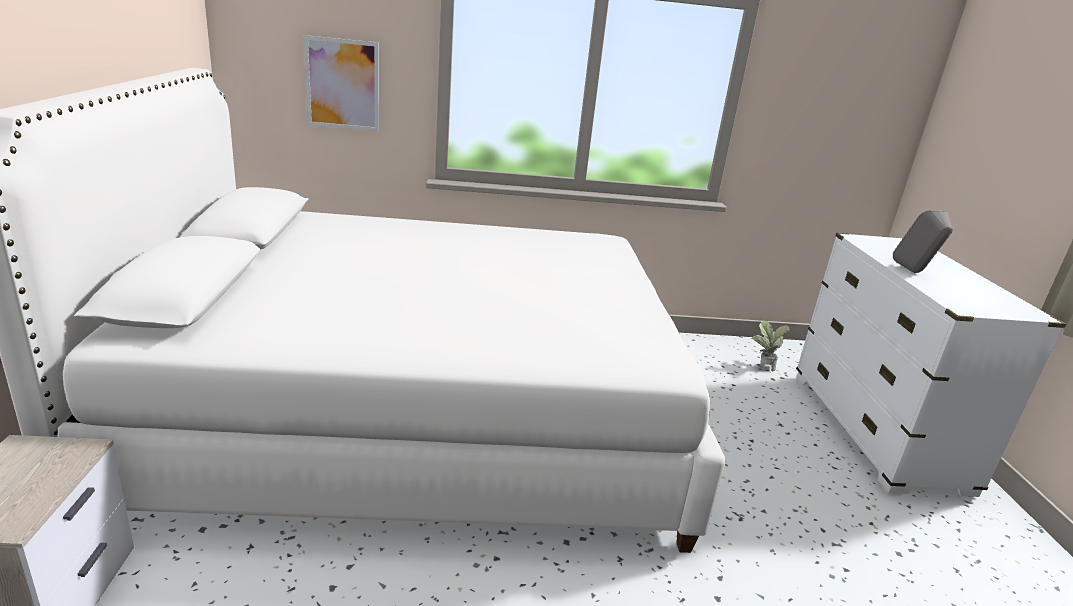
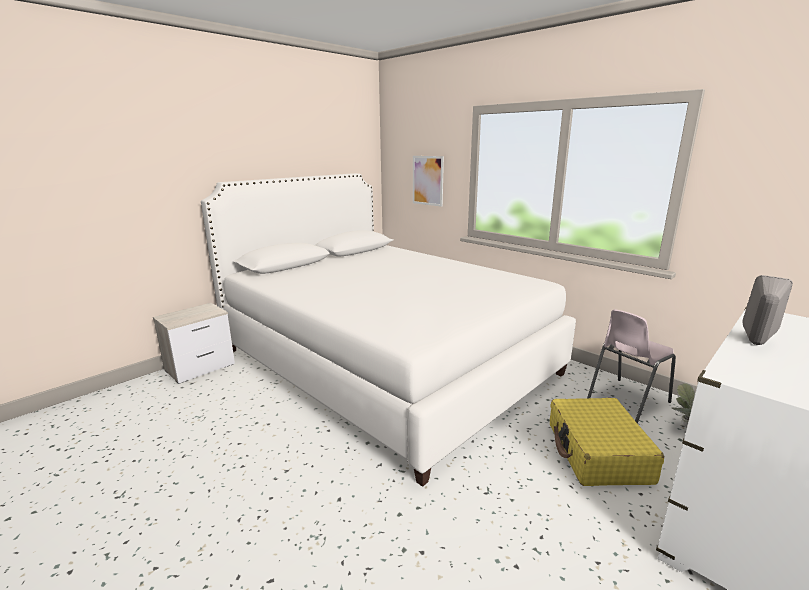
camera: 50 degrees right, 5 degrees down
(698, 356) = (626, 400): none -> pink chair
(749, 423) = (597, 452): none -> yellow suitcase

